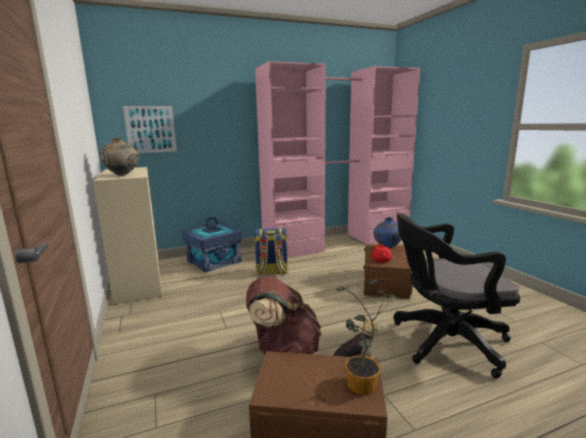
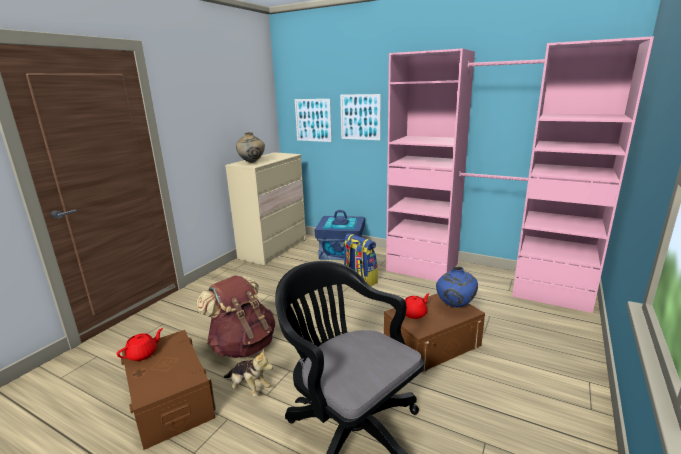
camera: 50 degrees right, 5 degrees up
(209, 124) = (360, 117): none -> picture
(281, 389) = (143, 354): none -> red teapot
(361, 388) = (162, 386): potted plant -> none

